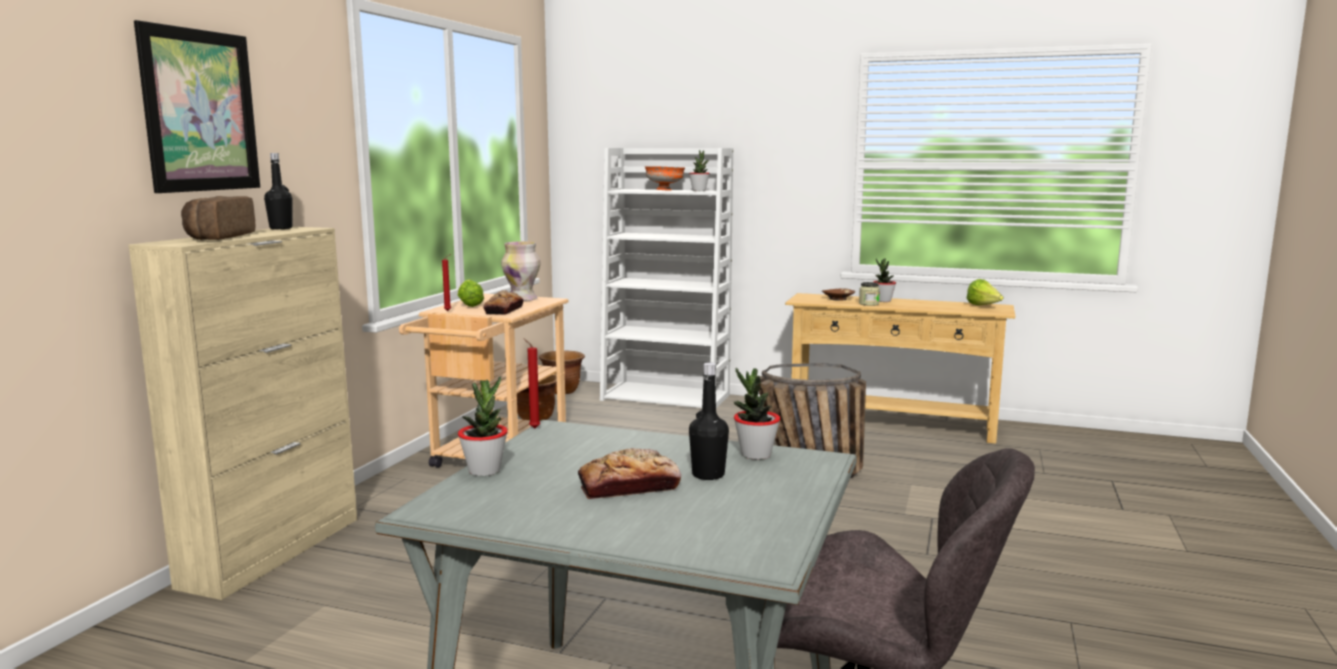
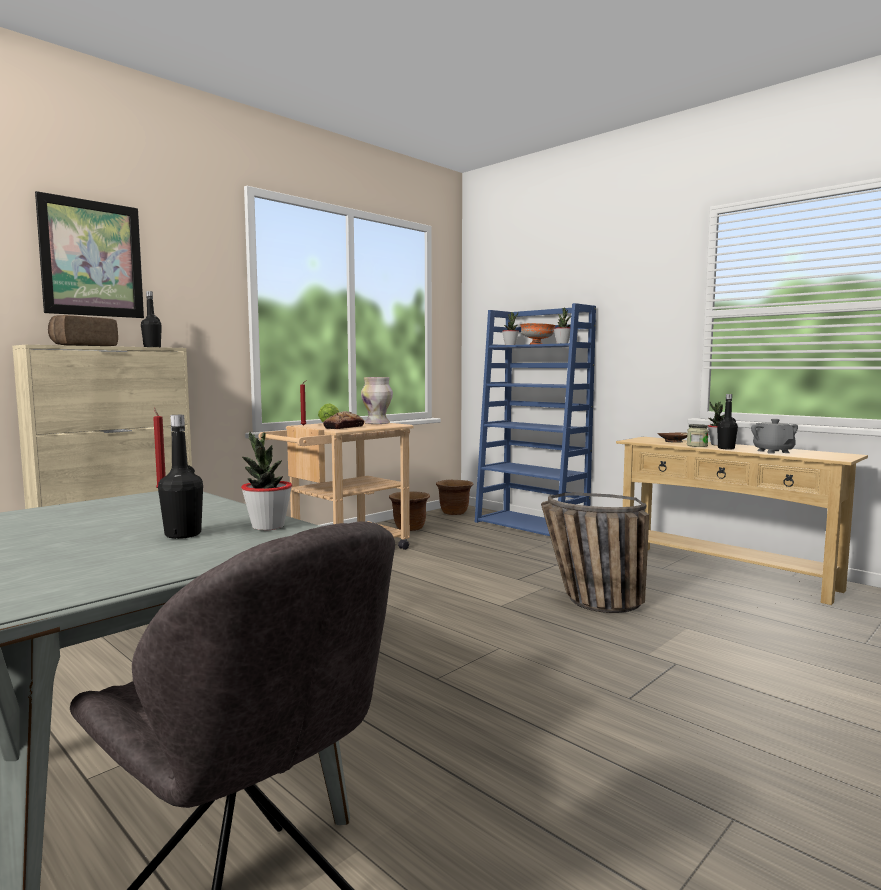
camera: 25 degrees right, 5 degrees down
(484, 471) = (41, 510): potted plant -> potted plant (510, 345)
(629, 487) = (96, 534): bread -> none
(667, 397) = (532, 526): white bookcase -> blue bookcase
(898, 306) = (726, 448): none -> black bottle
(941, 307) = (773, 451): none -> grey teapot
(984, 306) = (826, 454): lettuce -> none

